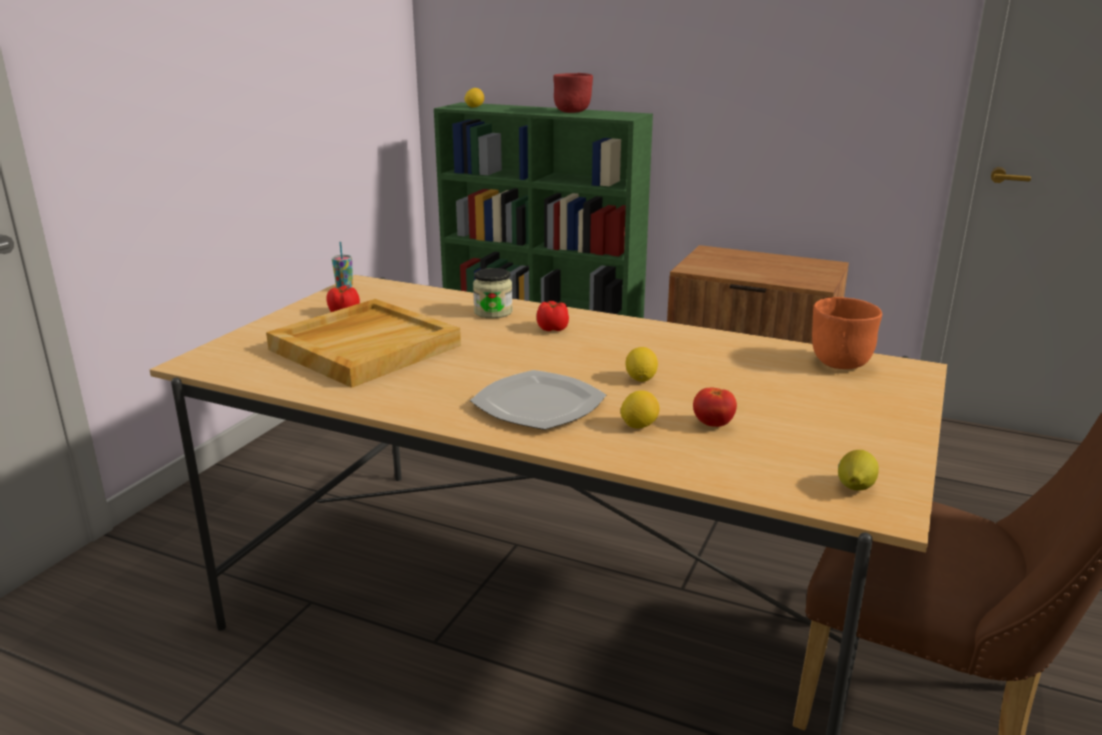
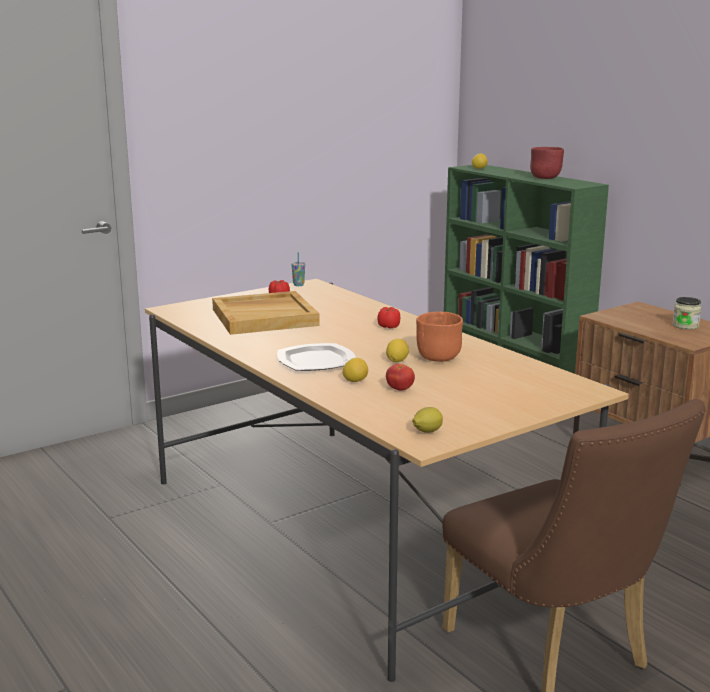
camera: 30 degrees right, 5 degrees down
(493, 312) = (367, 312): jar -> jar (685, 326)
(838, 363) = (546, 378): orange bowl -> orange bowl (437, 358)

